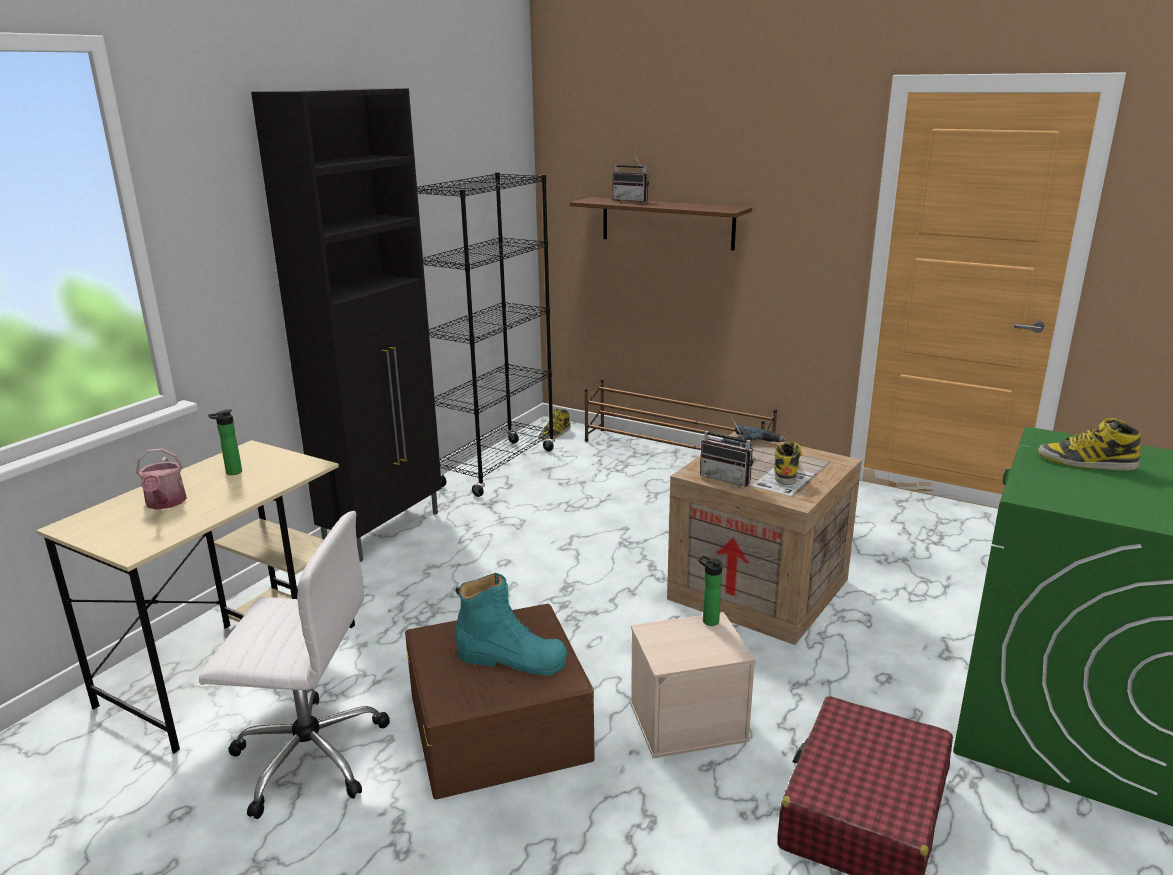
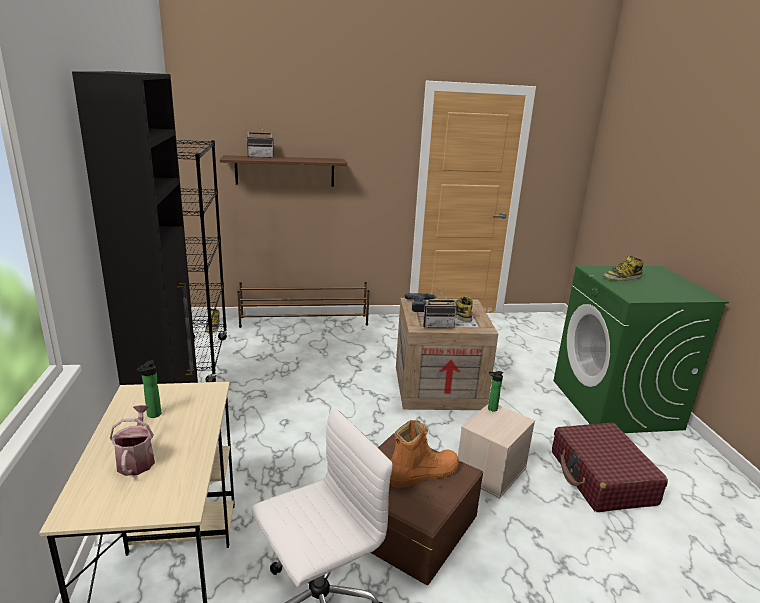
camera: 40 degrees left, 0 degrees up
(165, 503) = (137, 459): watering can -> watering can turned 135 degrees counterclockwise
(512, 659) = (423, 473): turquoise boot -> orange boot

